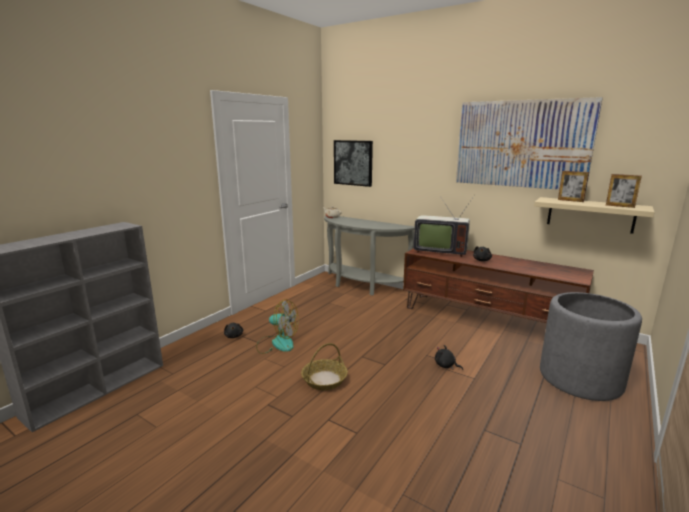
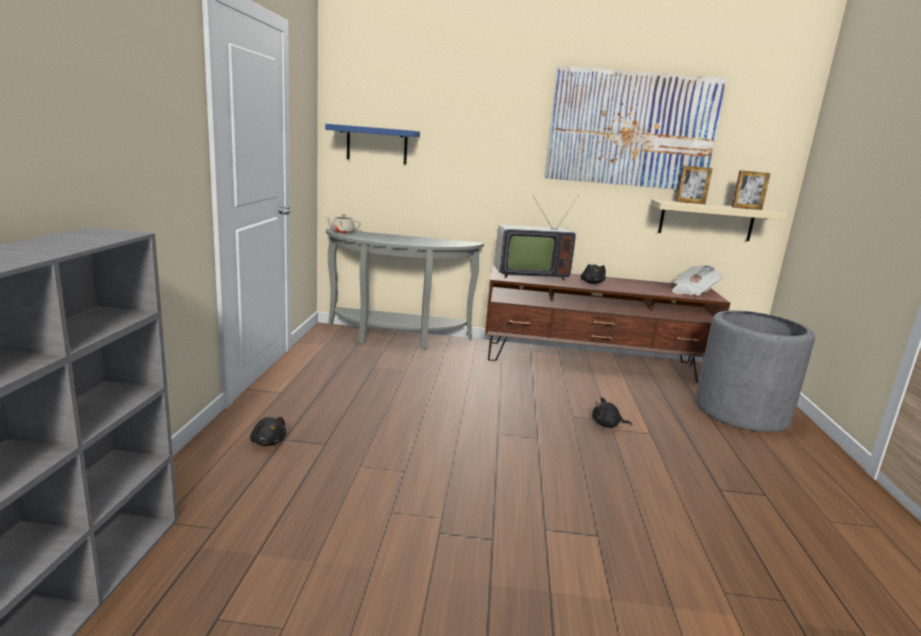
camera: 30 degrees left, 0 degrees up
(277, 343) = (355, 439): fan -> none
(324, 379) = (482, 476): basket -> none
(353, 163) = (377, 144): picture -> blue shelf
(565, 274) = (692, 292): none -> newspaper

